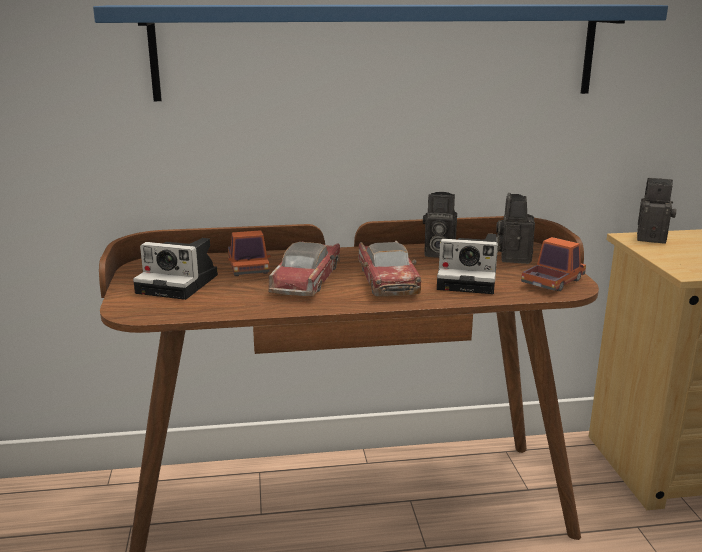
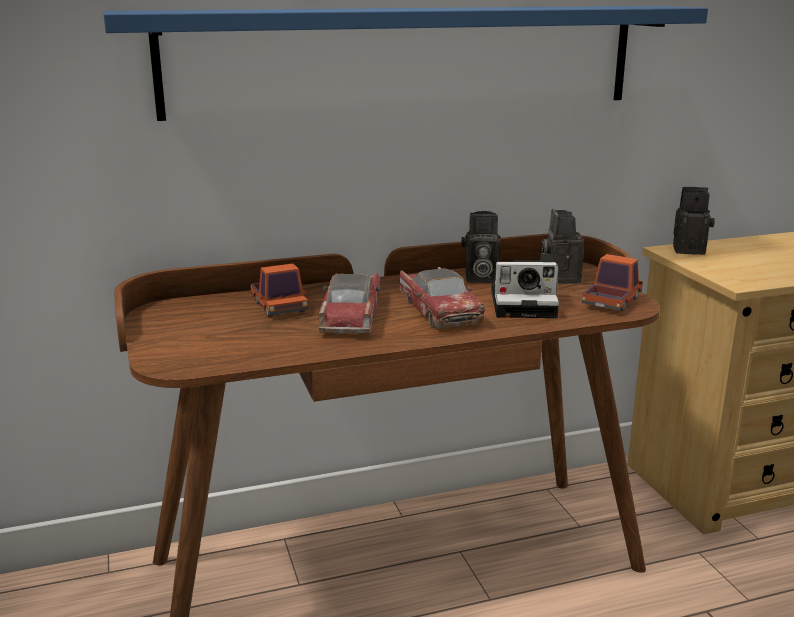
camera: 10 degrees left, 0 degrees up
(181, 284) = (211, 329): camera -> none

